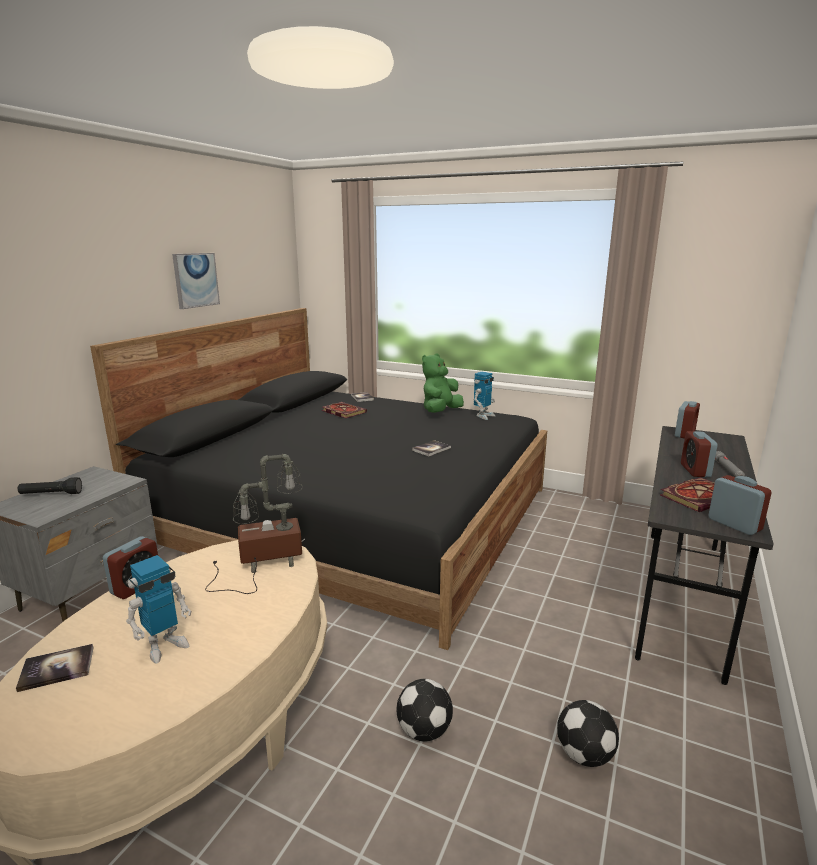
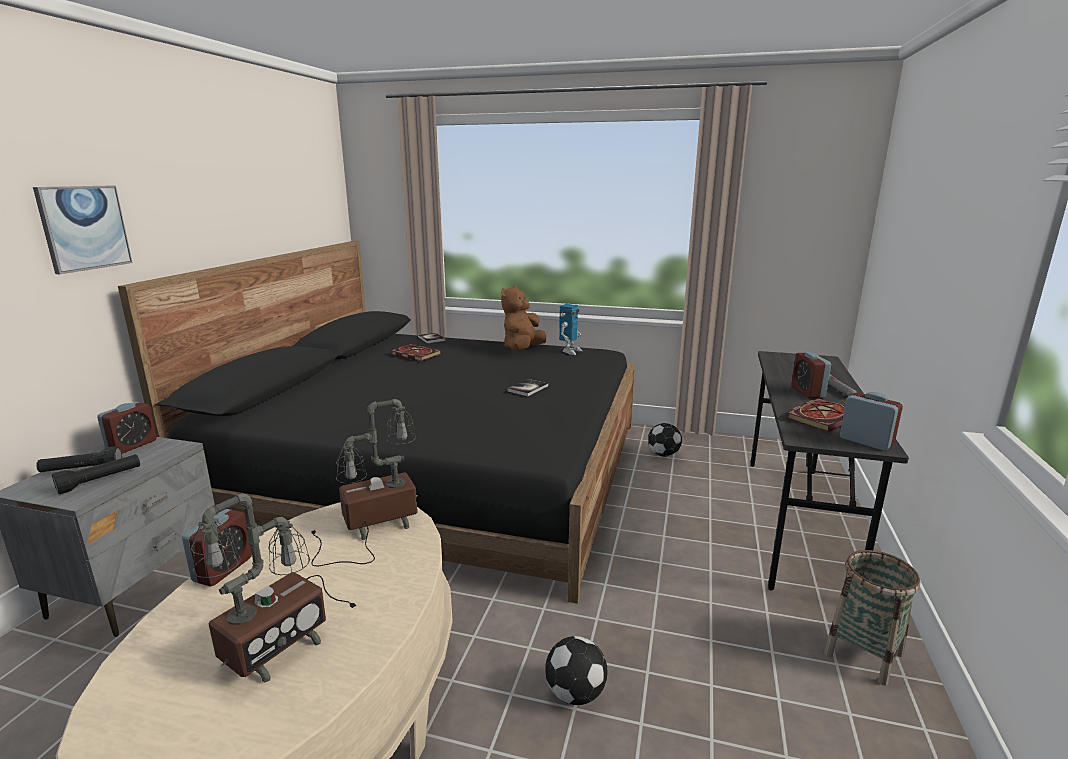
camera: 10 degrees left, 0 degrees up
(57, 668) = (149, 680): book -> none
(62, 504) = (100, 481): none -> black flashlight
(164, 645) = (281, 635): toy robot -> table lamp
(195, 280) = (236, 207): picture -> picture (84, 228)
(440, 412) = (523, 349): green plush toy -> brown plush toy
(585, 754) = (747, 694): football -> football (664, 454)
(684, 434) = (783, 358): alarm clock -> alarm clock (132, 446)
(715, 733) = (863, 654): none -> basket

